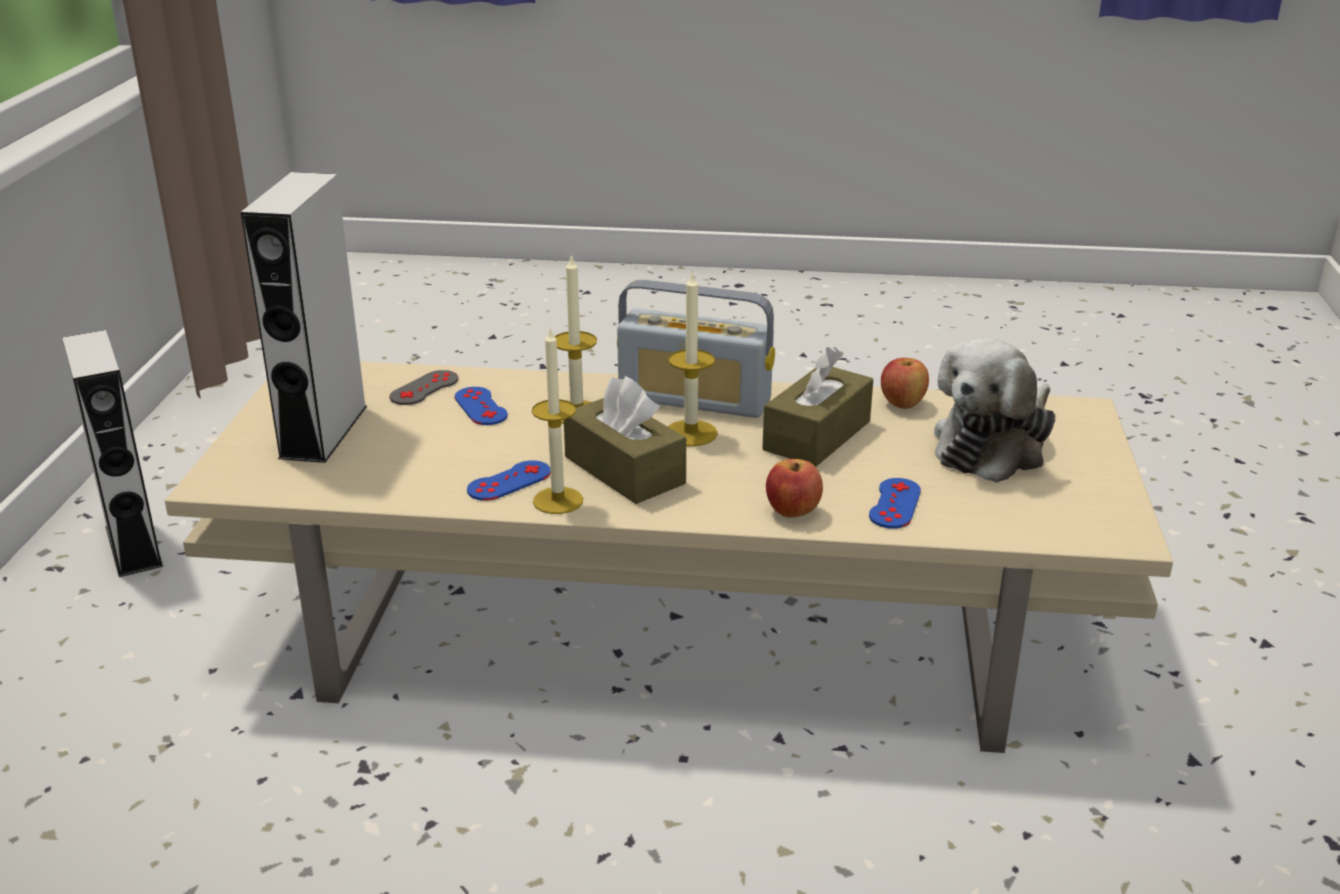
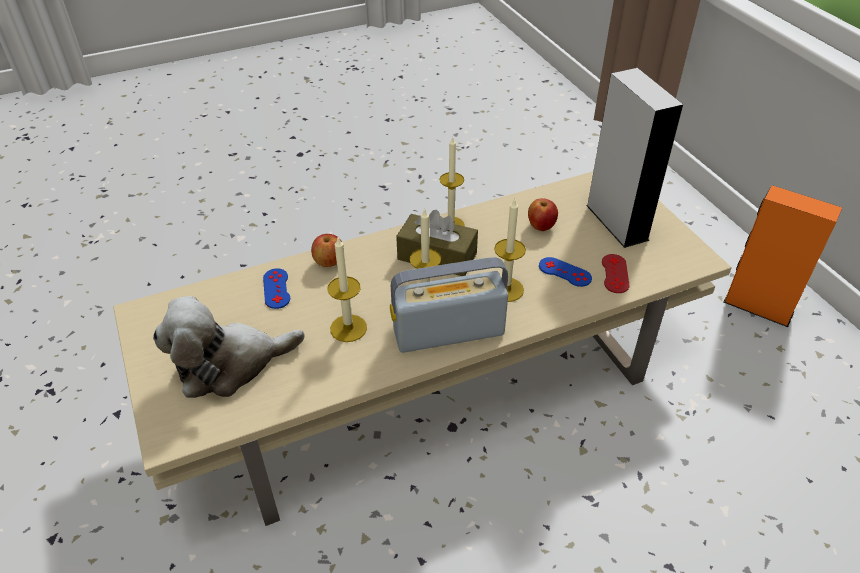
camera: 150 degrees right, 15 degrees up
(133, 546) = (758, 306): grey speaker -> orange speaker
(424, 388) = (615, 273): grey game controller -> red game controller
(509, 481) = (486, 227): blue game controller -> none
(817, 436) = (348, 328): brown tissue box -> candle
(902, 404) = (307, 387): apple -> apple (541, 226)
(993, 446) = (229, 365): plush toy -> plush toy turned 120 degrees counterclockwise

